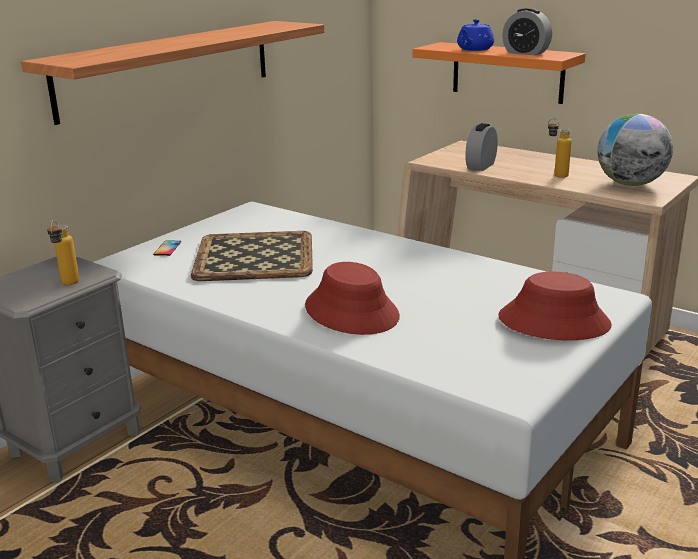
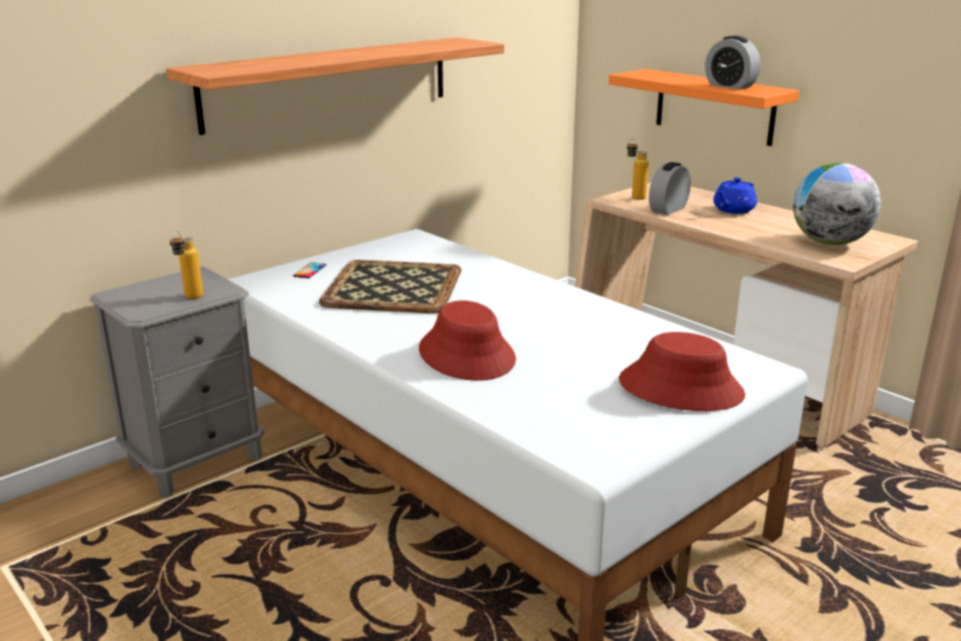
camera: 10 degrees right, 0 degrees up
(474, 49) = (676, 79): blue teapot -> blue teapot (733, 210)
(555, 175) = (748, 225): bottle -> bottle (634, 196)

